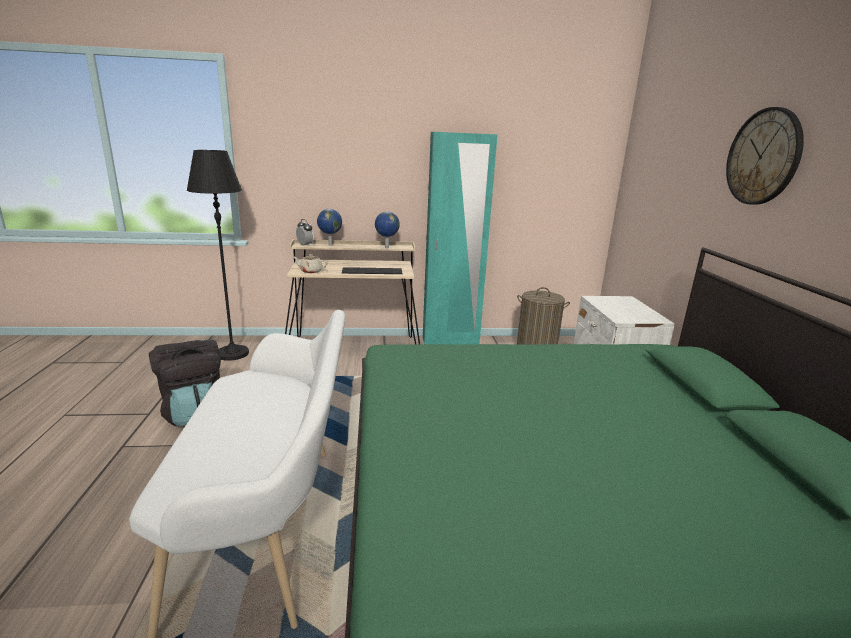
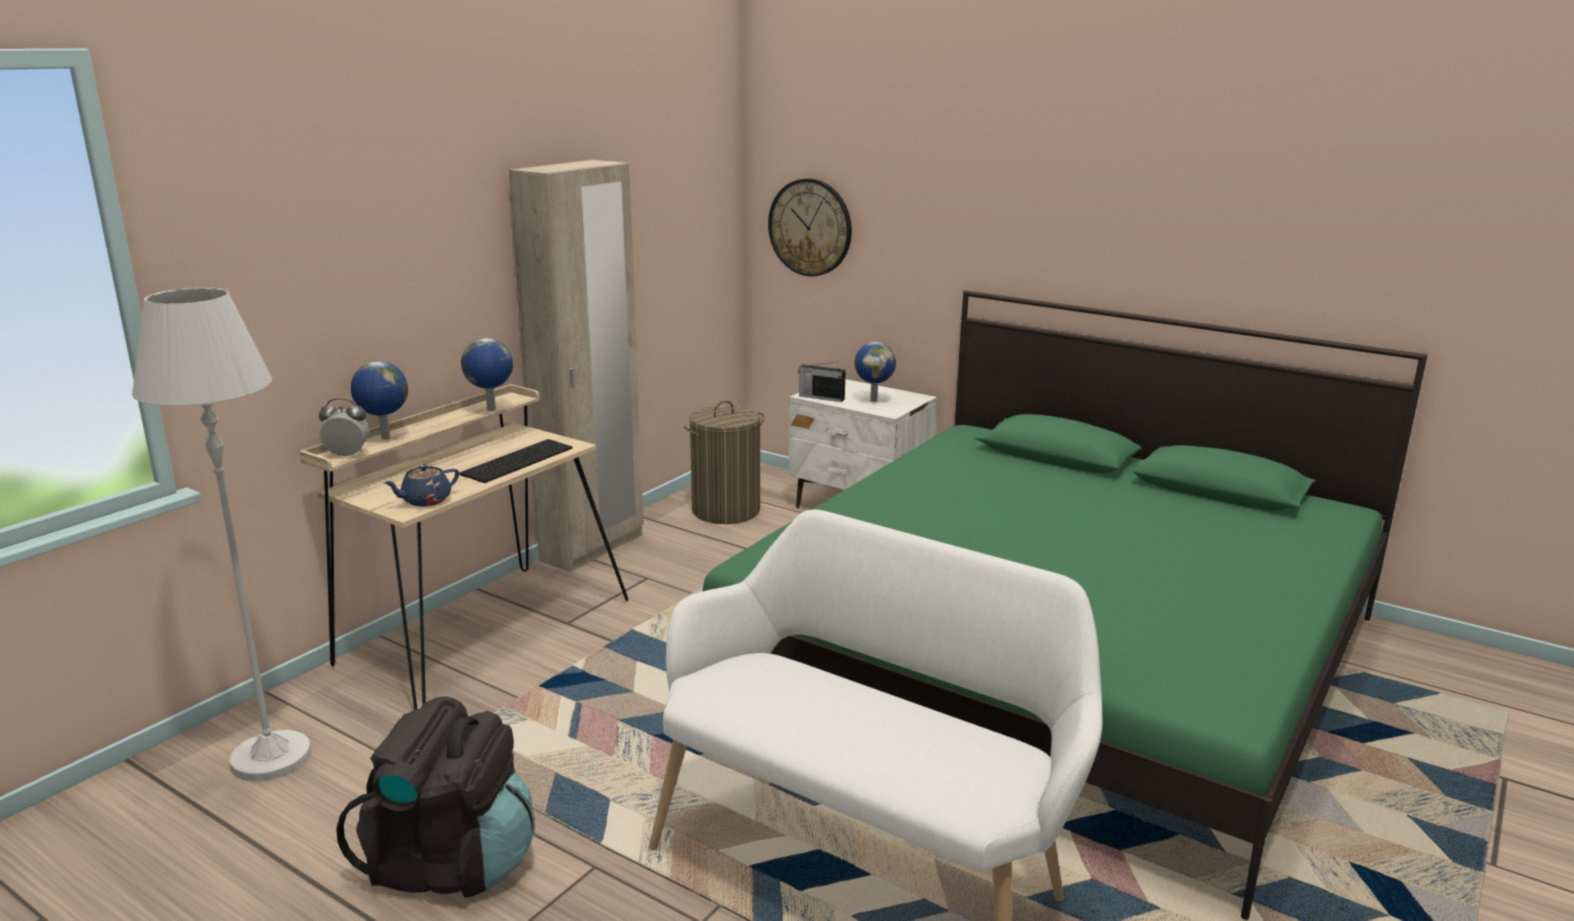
camera: 50 degrees left, 0 degrees up
(232, 353) = (271, 758): black floor lamp -> white floor lamp
(310, 271) = (425, 501): beige teapot -> blue teapot
(450, 341) = (593, 548): turquoise wardrobe -> beige wardrobe
(597, 301) = (821, 397): none -> radio
(625, 312) = (873, 400): none -> globe
(763, 157) = (1027, 175): wall clock -> wall clock (810, 227)

